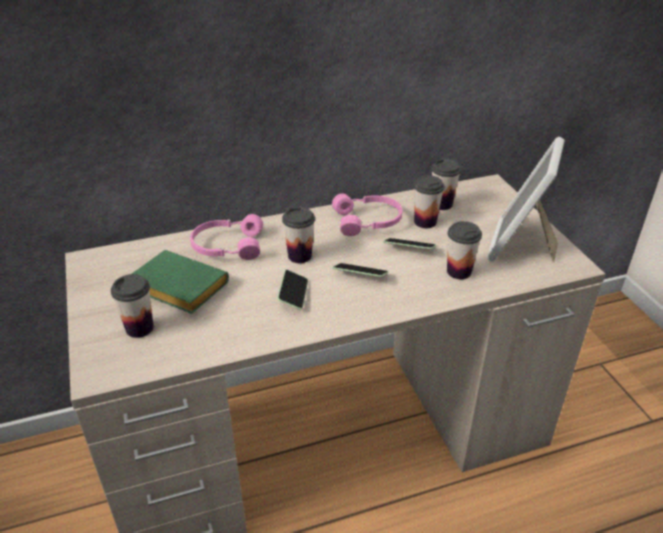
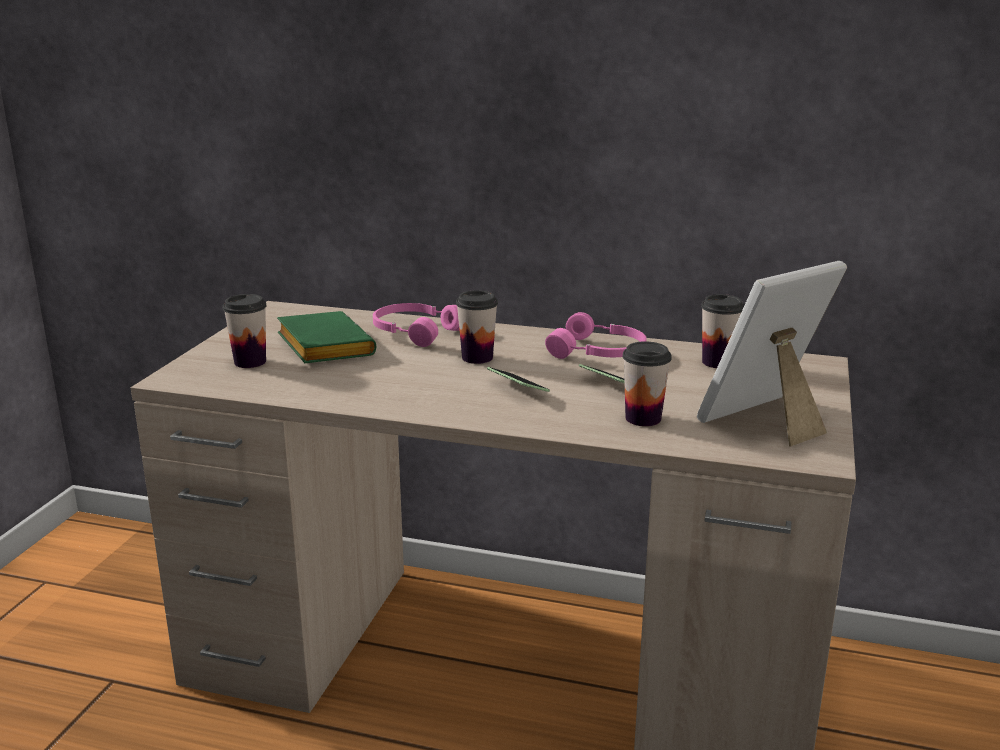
camera: 35 degrees right, 15 degrees down
(293, 295) = (423, 382): phone -> none
(425, 222) = (669, 370): cup -> none

